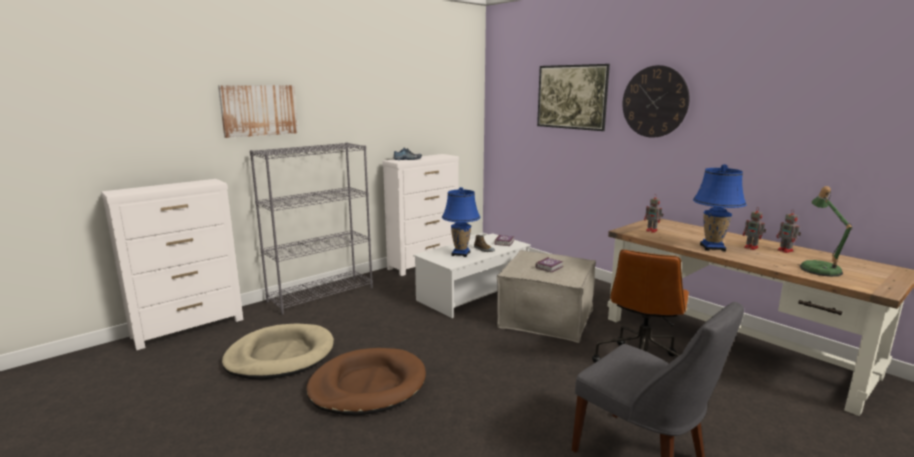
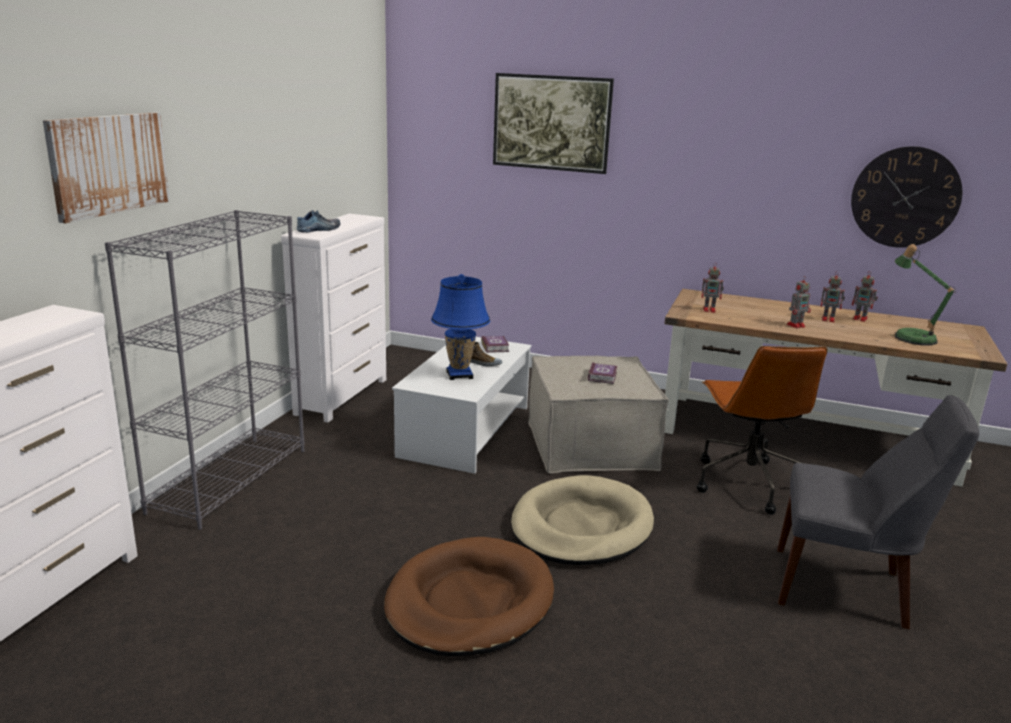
camera: 30 degrees left, 5 degrees up
(280, 356) = (282, 597): beige dog bed -> beige dog bed (581, 526)
(654, 102) = (682, 135): wall clock -> wall clock (905, 197)
(712, 248) = (796, 325): blue table lamp -> toy robot

